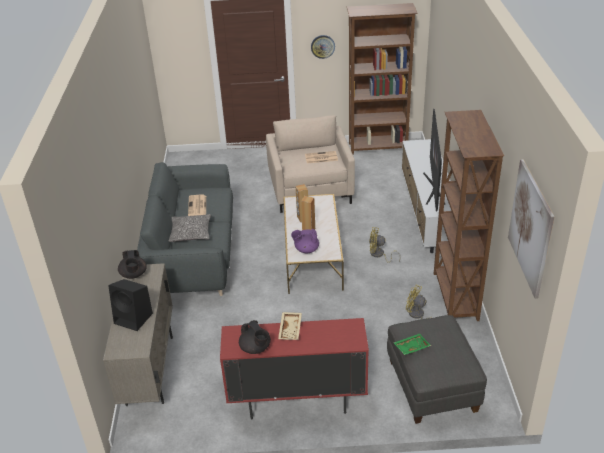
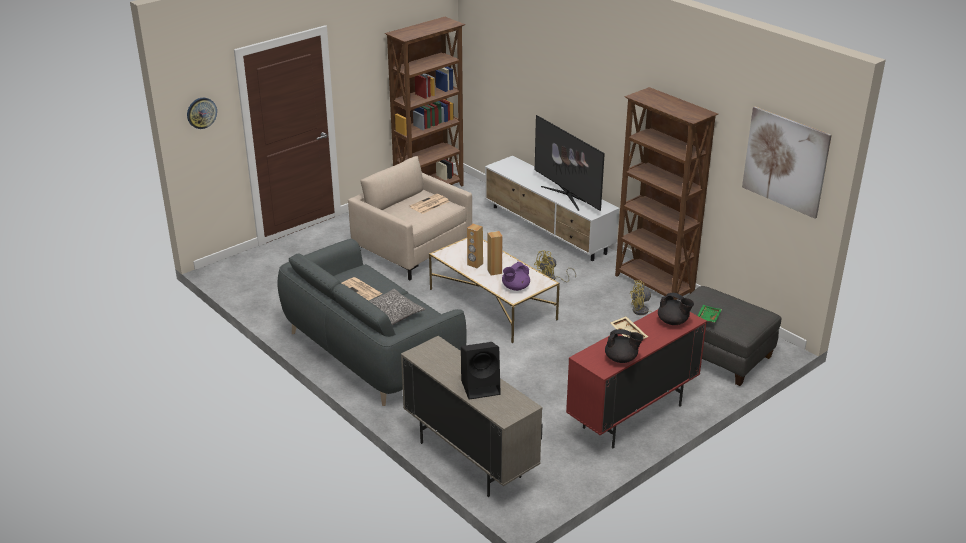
camera: 40 degrees left, 5 degrees down
(133, 275) = (423, 356): black teapot -> black teapot (673, 322)
(322, 46) = (362, 85): wall clock -> wall clock (201, 113)

